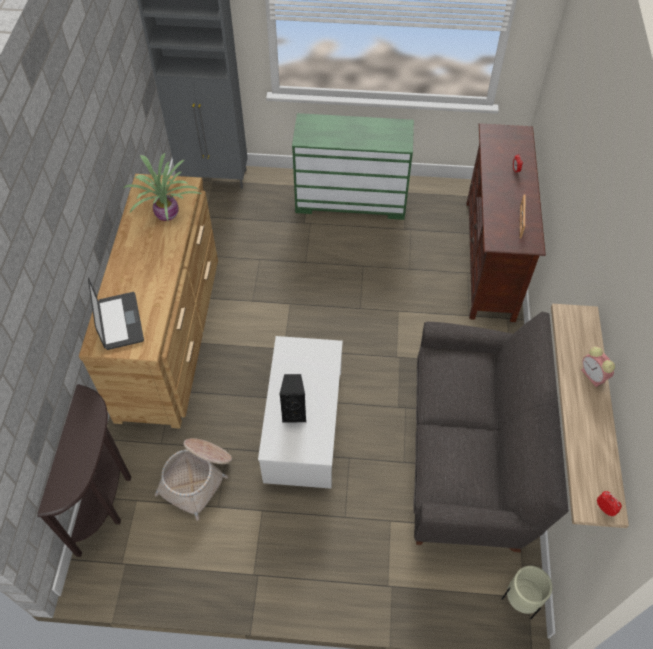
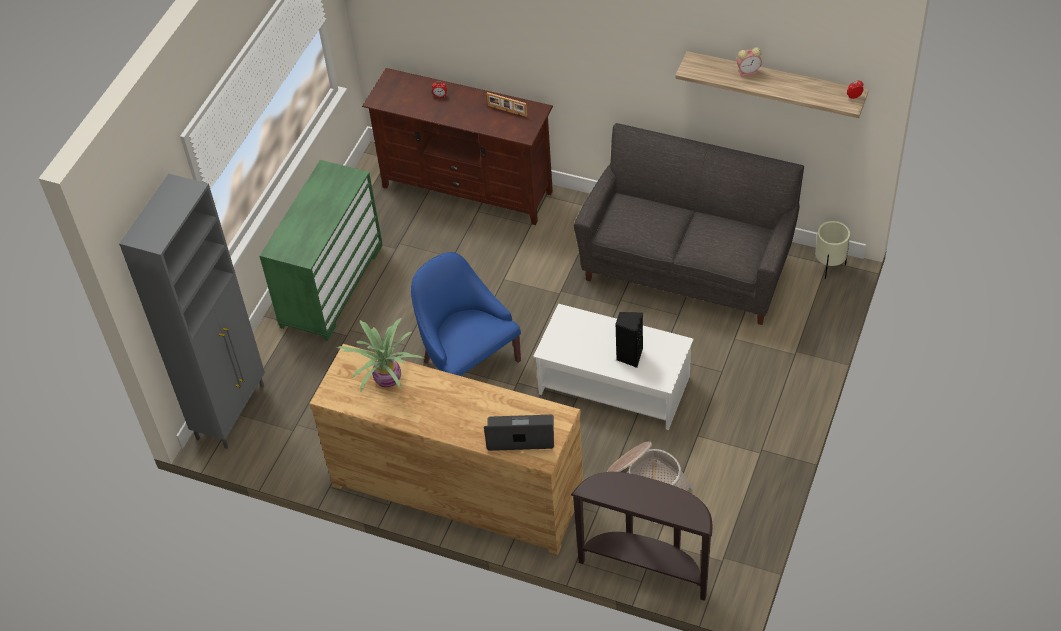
camera: 70 degrees left, 5 degrees down
(299, 308) = (467, 362): none -> blue armchair

